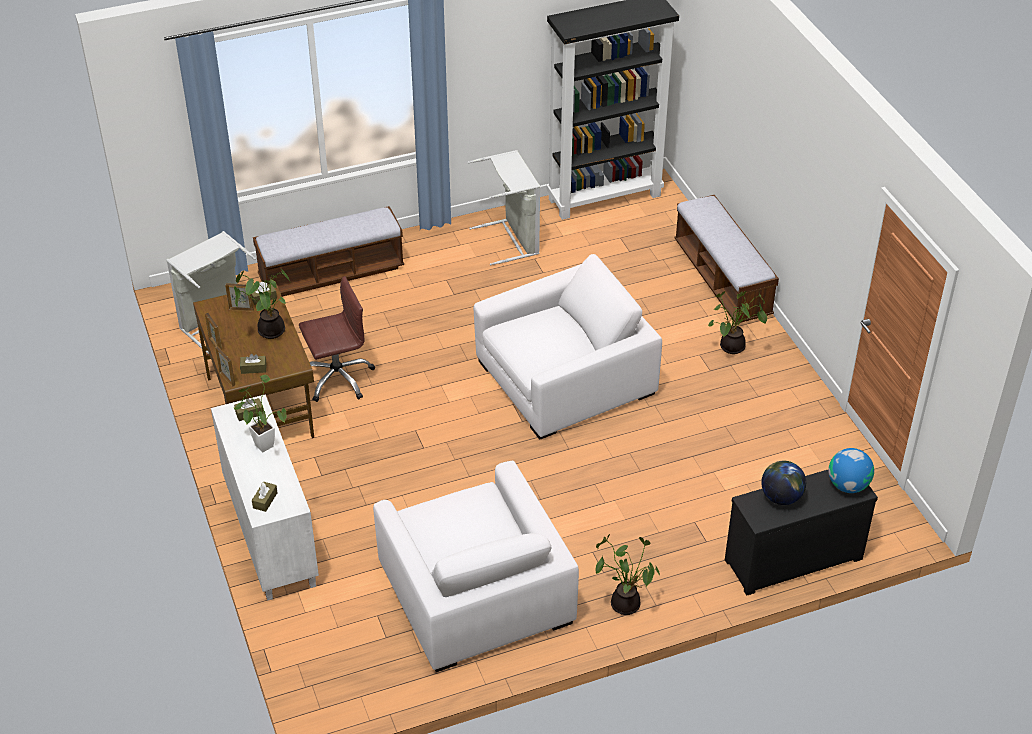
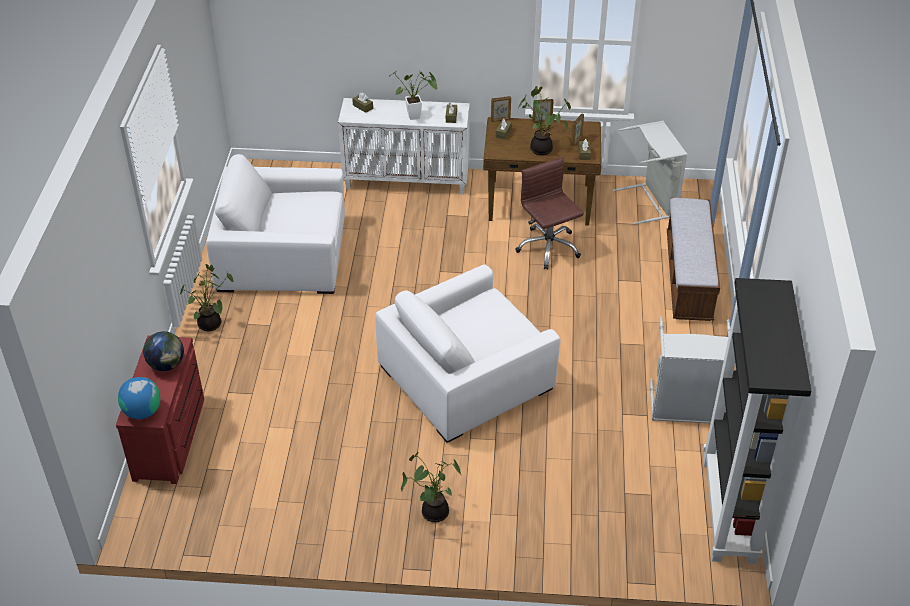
camera: 115 degrees right, 0 degrees up
(337, 378) = (548, 247): brown office chair -> brown office chair turned 150 degrees clockwise
(565, 378) = (466, 377): white armchair -> white armchair turned 60 degrees clockwise
(722, 279) = (540, 551): bench -> none
(791, 557) = (171, 437): black dresser -> red dresser

